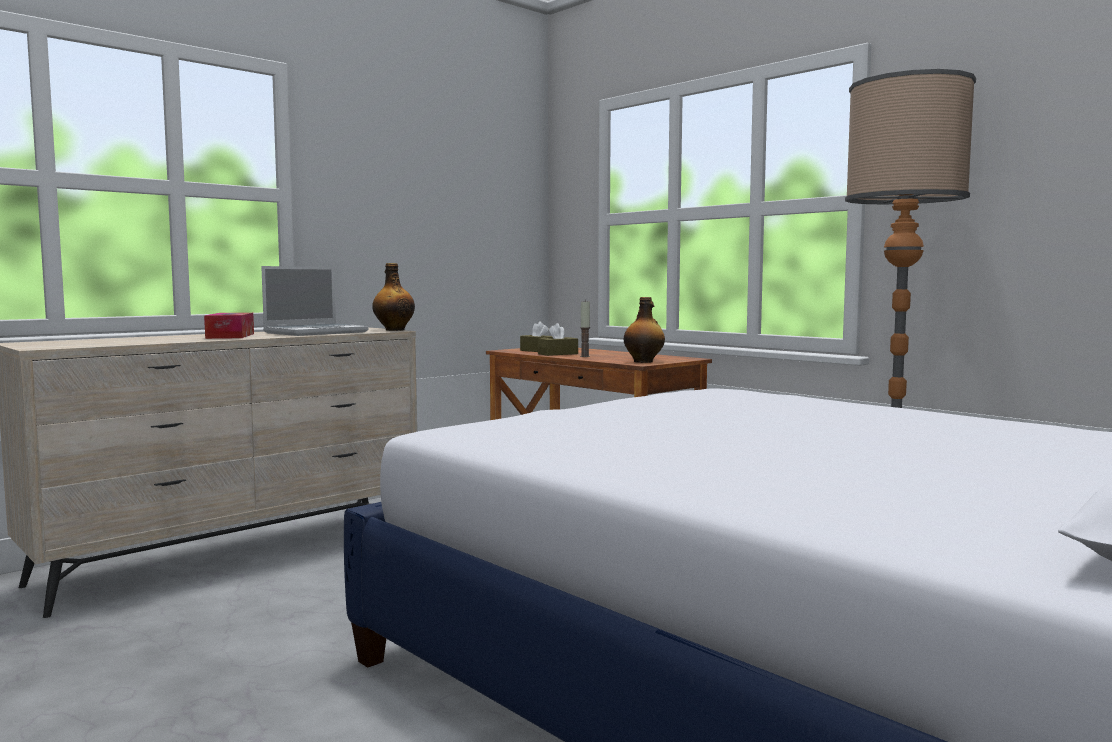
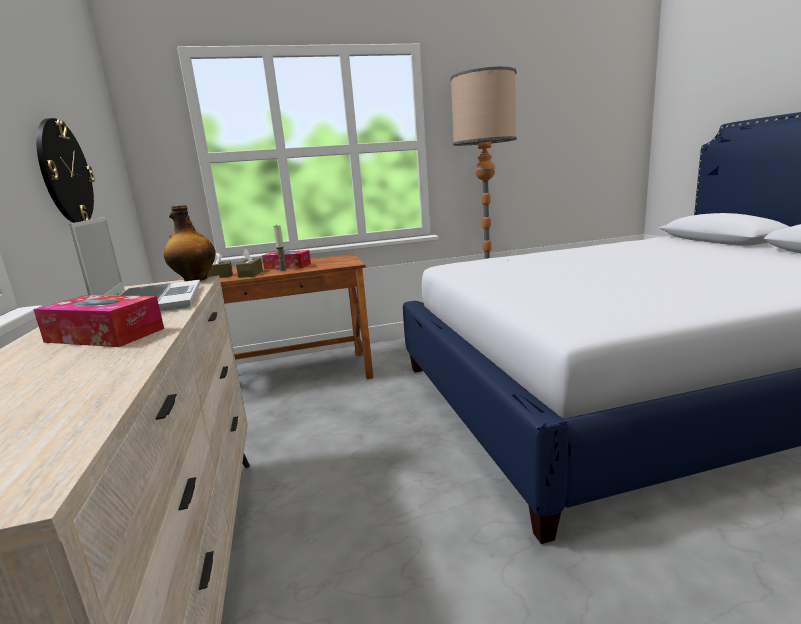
camera: 60 degrees left, 10 degrees up
(414, 232) = (65, 172): none -> wall clock
(606, 355) = (287, 266): none -> tissue box
(644, 361) = (343, 262): bottle -> none

